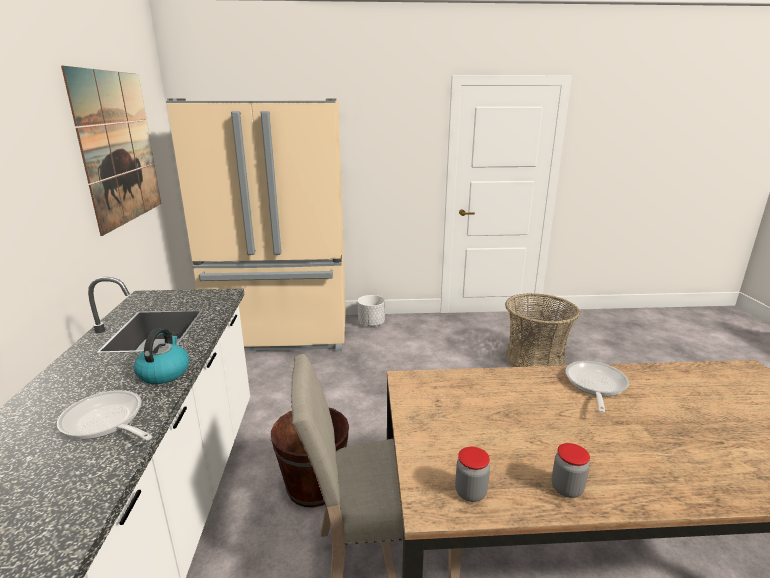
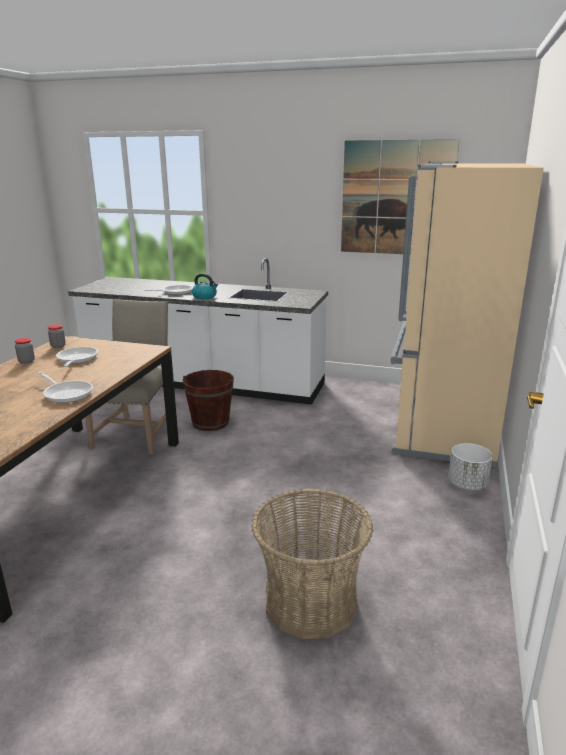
camera: 110 degrees right, 0 degrees up
(503, 432) = (76, 359): none -> frying pan

